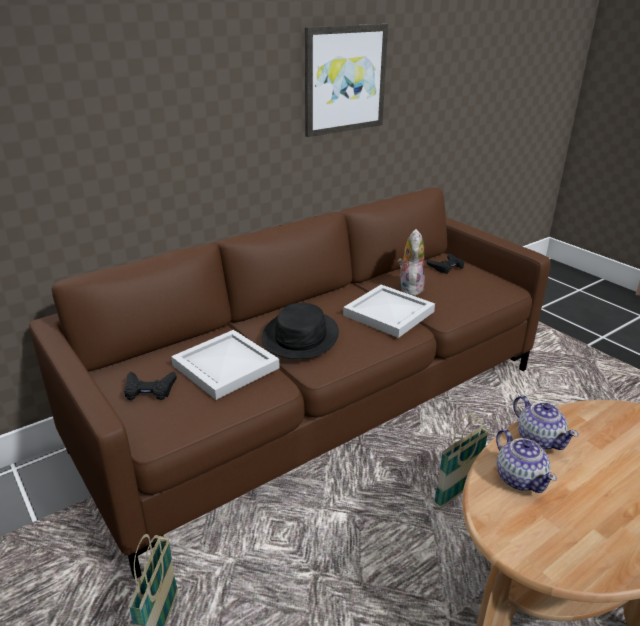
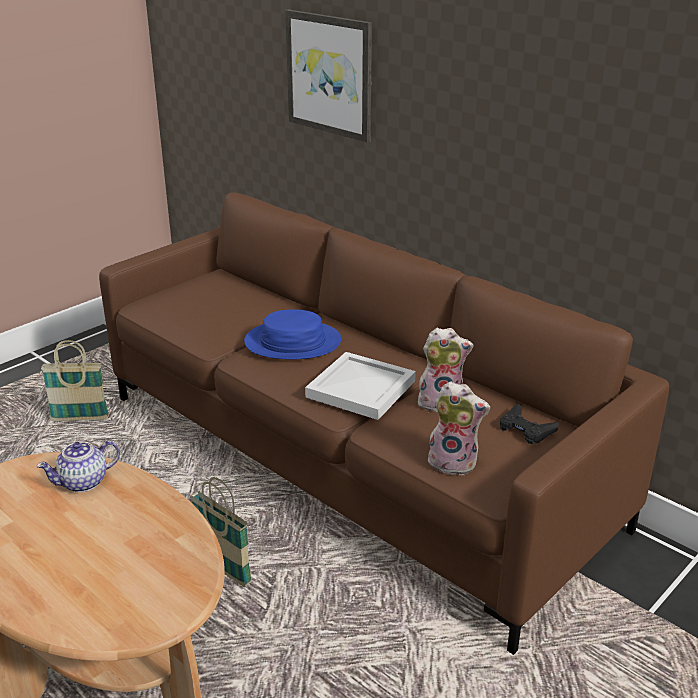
camera: 80 degrees right, 0 degrees up
(149, 390) = (193, 292): black game controller -> none
(226, 365) = (232, 315): white tray -> none
(301, 336) = (292, 342): black hat -> blue hat
(344, 79) = (542, 120): picture -> picture (330, 74)
(482, 294) = (454, 462): none -> plush toy
(539, 439) = (141, 499): teapot -> none

